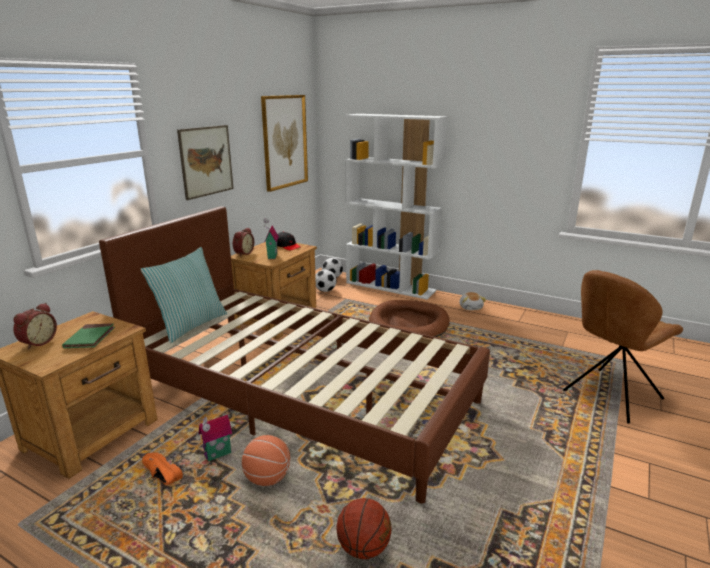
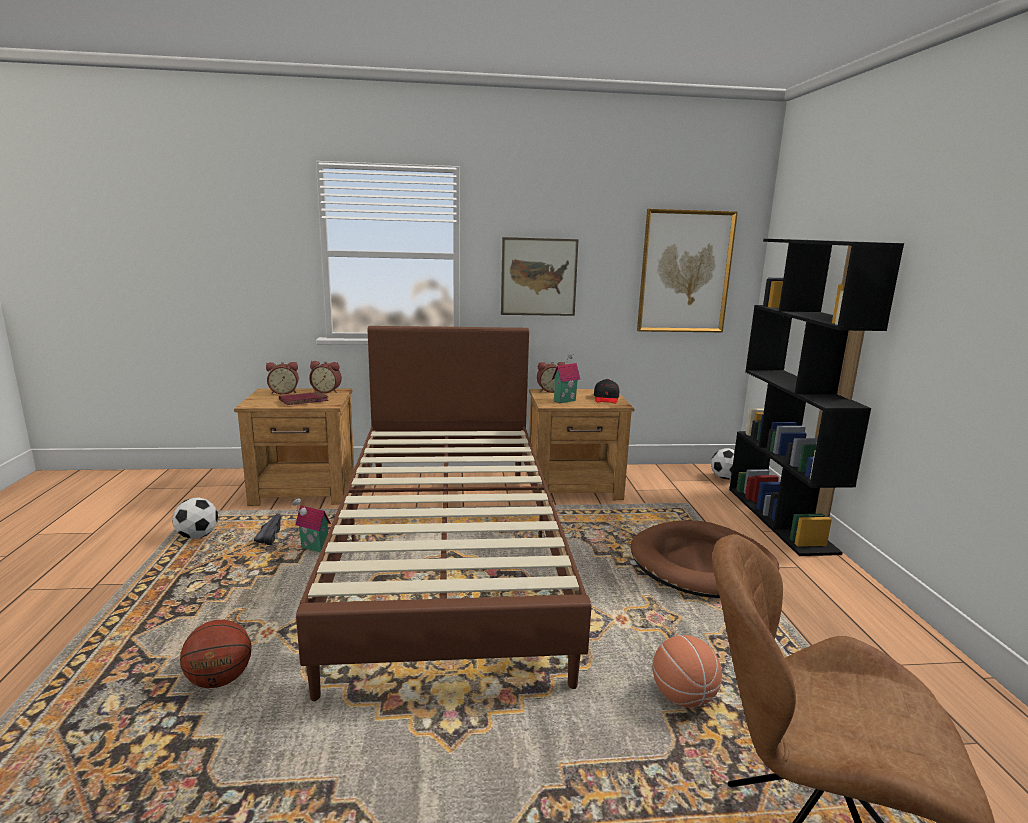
camera: 55 degrees right, 5 degrees down
(79, 322) = (327, 391): none -> alarm clock
(90, 338) = (303, 401): green book -> red book
(159, 477) = (268, 536): orange shoe -> black shoe
(190, 325) = (427, 436): pillow -> none
(267, 478) = (297, 585): basketball -> basketball (683, 697)
(325, 290) = (684, 486): football -> football (197, 536)
(391, 286) = (780, 519): white bookcase -> black bookcase
(471, 307) = (850, 600): plush toy -> none

